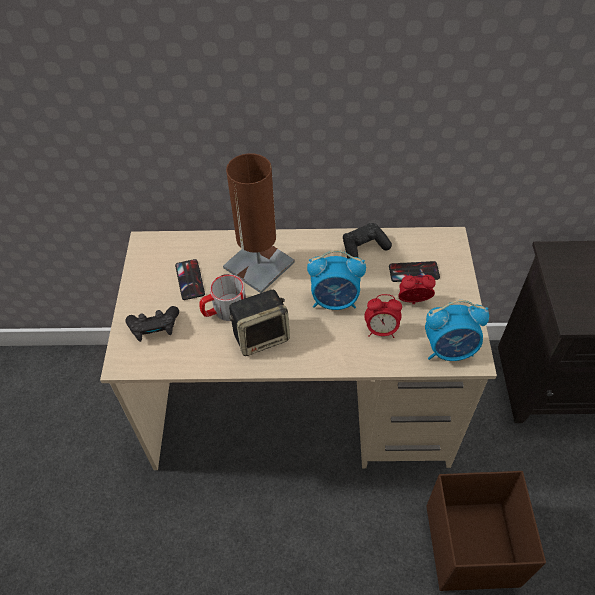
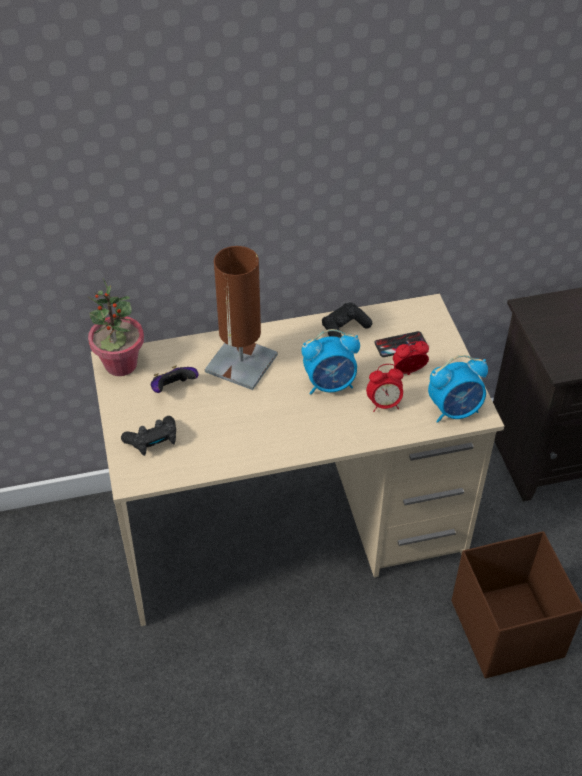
camera: 15 degrees left, 5 degrees down
(152, 248) = (120, 365): none -> potted plant
(190, 279) = (173, 389): phone -> game controller
(224, 310) = (220, 412): mug -> none
(261, 336) = (266, 430): speaker -> none

